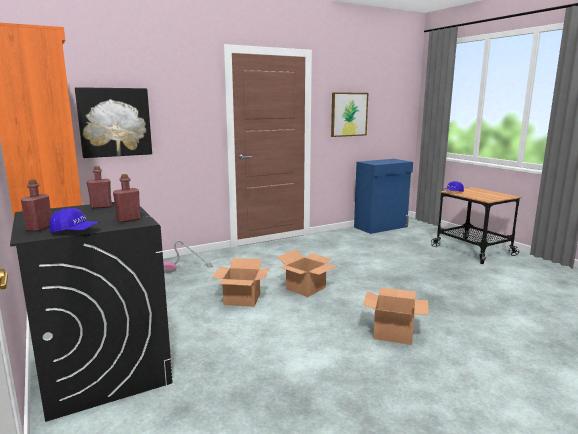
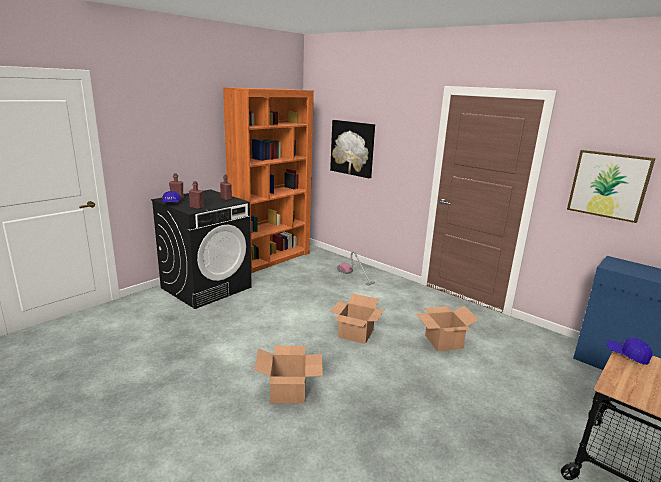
camera: 70 degrees right, 5 degrees up
(242, 299) = (315, 309): cardboard box -> cardboard box (444, 342)

